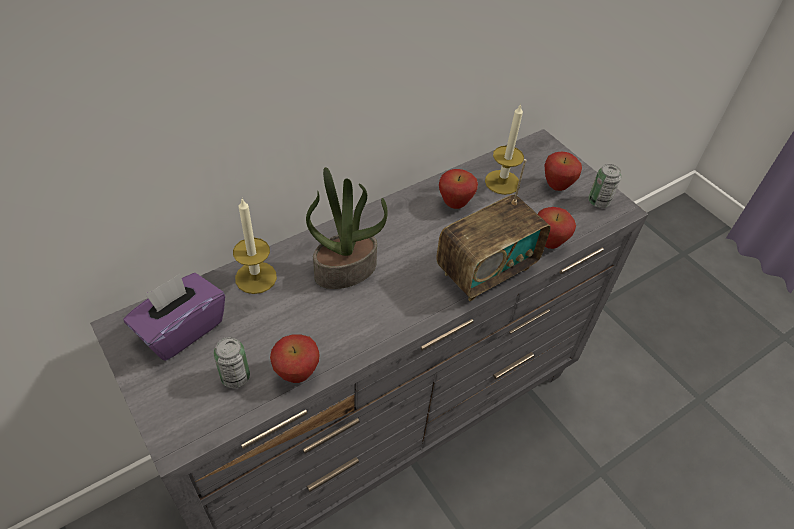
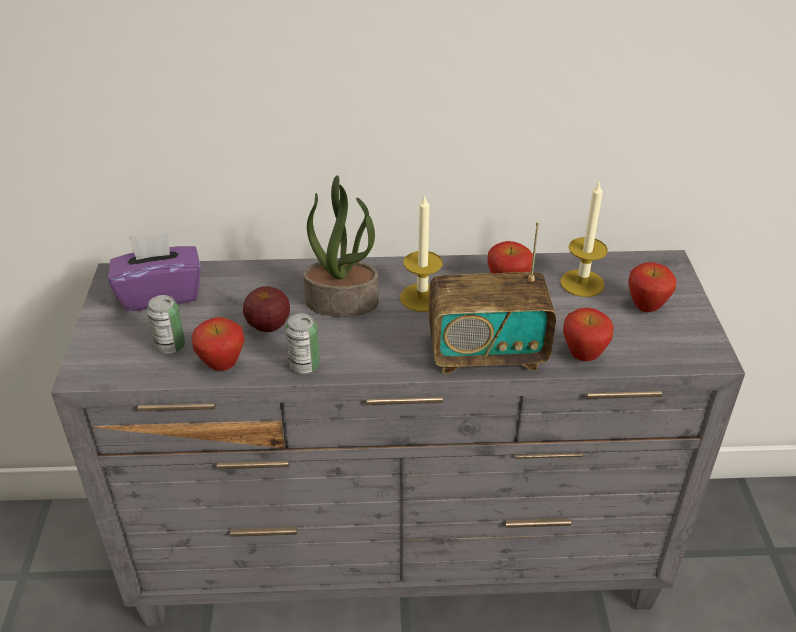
camera: 35 degrees right, 10 degrees down
(256, 277) = (256, 278): candle -> candle (422, 297)
(304, 319) = (268, 326): none -> apple
(598, 202) = (687, 339): can -> can (304, 365)

